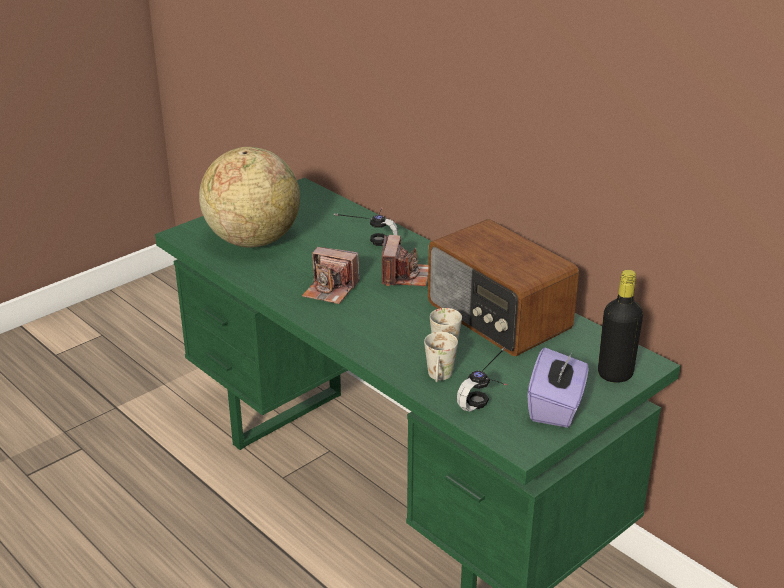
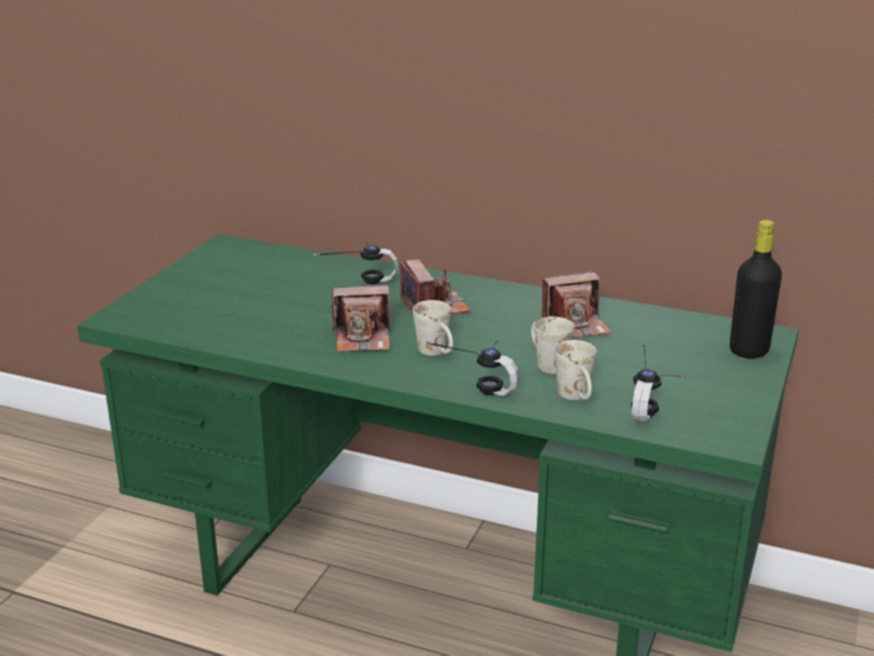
camera: 25 degrees left, 5 degrees down
(253, 240) = (216, 307): globe -> none
(372, 315) = (437, 353): none -> white mug
(379, 347) = (479, 383): none -> headphones
(497, 317) = (576, 325): radio -> camera
(556, 407) = (725, 395): purple tissue box -> none

